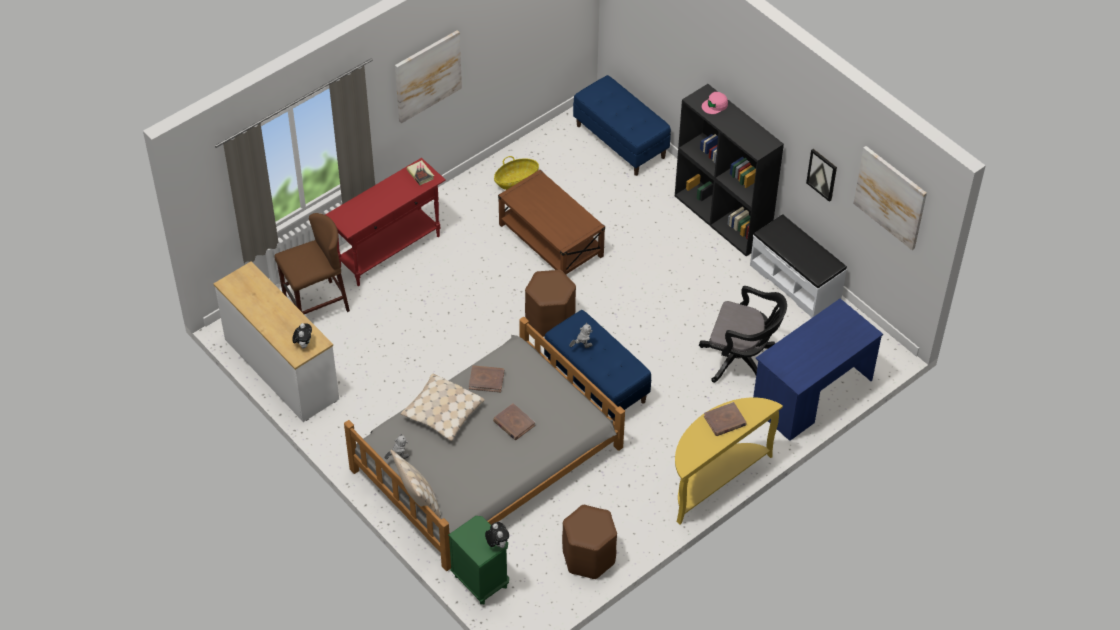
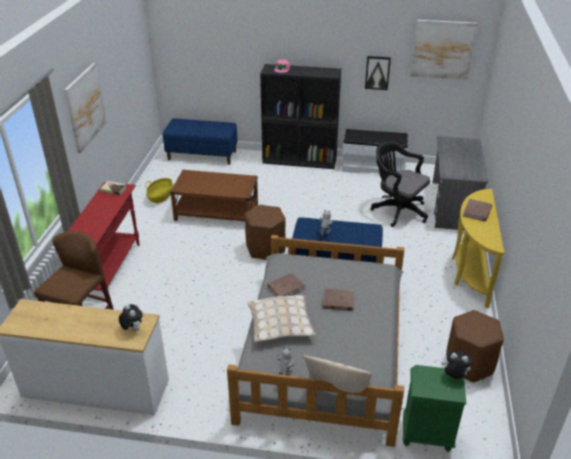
camera: 40 degrees left, 15 degrees down
(741, 360) = (397, 210): black office chair -> black office chair turned 120 degrees counterclockwise
(812, 394) = (452, 206): blue desk -> grey desk

